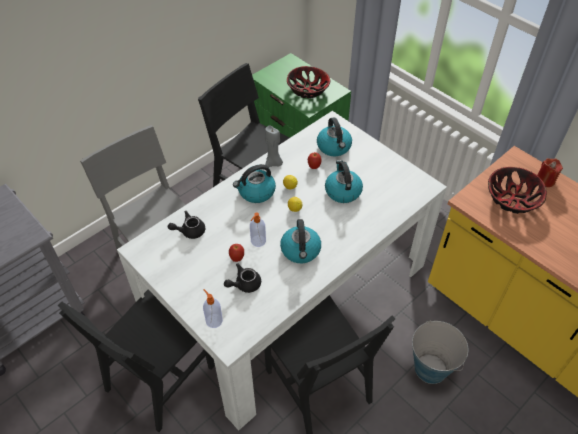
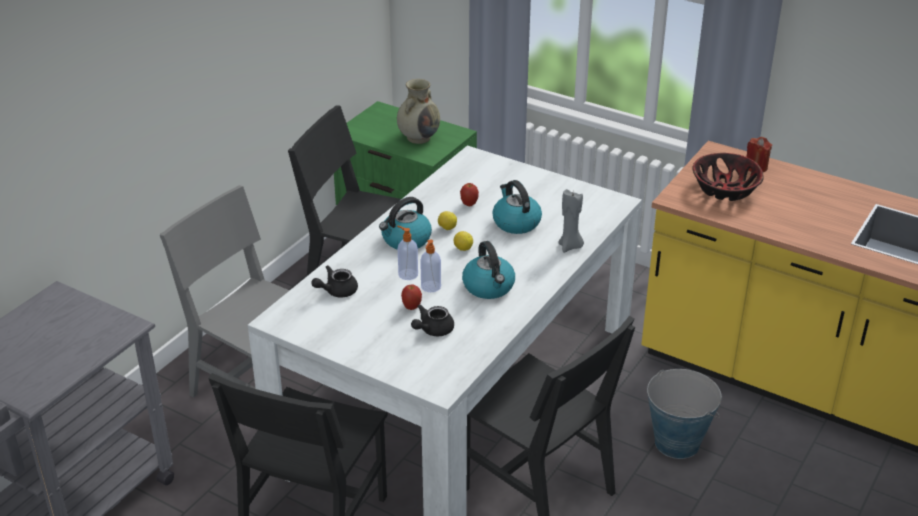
camera: 15 degrees left, 15 degrees down
(213, 320) = (410, 370): soap dispenser -> soap dispenser (407, 274)
(273, 163) = (415, 208): grey candle -> grey candle (570, 246)
(308, 90) = (419, 137): bowl -> beige vase
(334, 147) = (486, 181): kettle -> none

